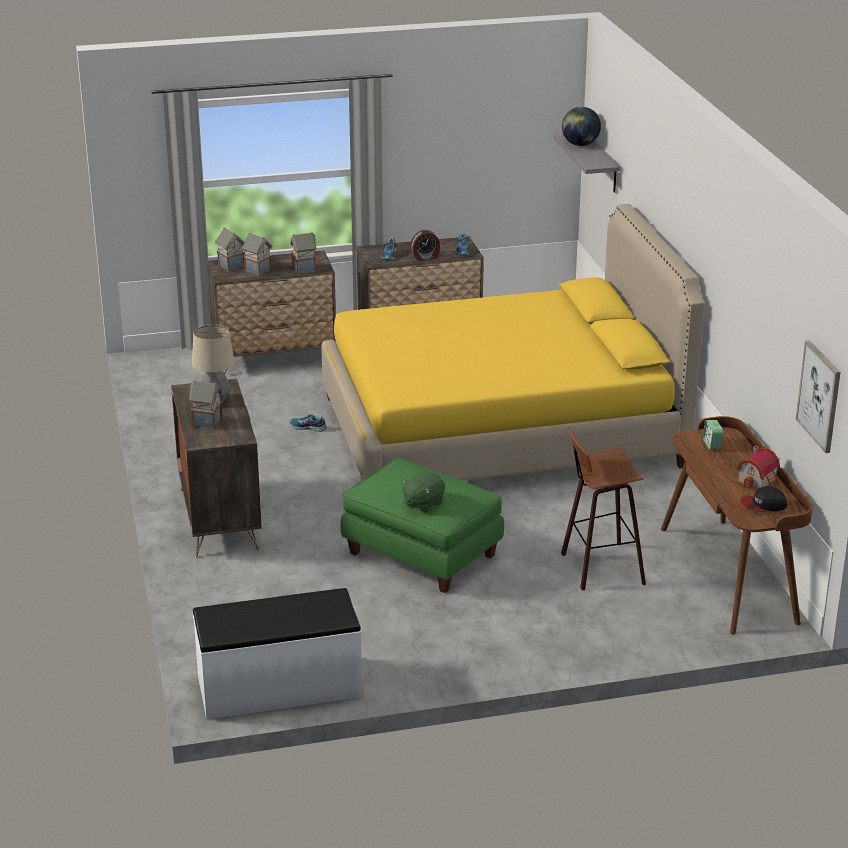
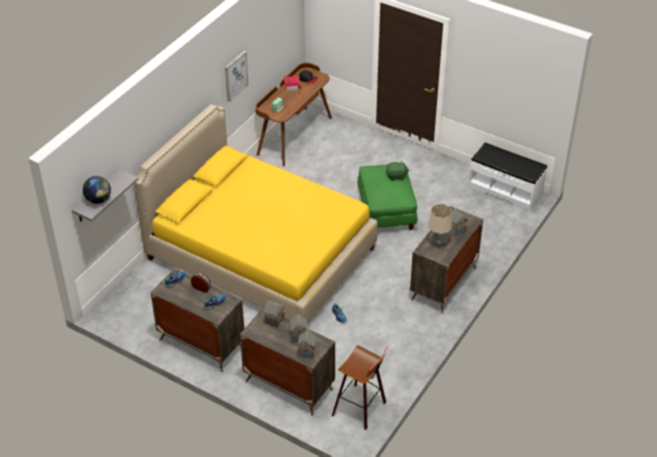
camera: 135 degrees left, 15 degrees up
(599, 568) = (332, 165): stool -> stool (361, 408)
(819, 396) = (290, 28): picture -> picture (235, 76)

